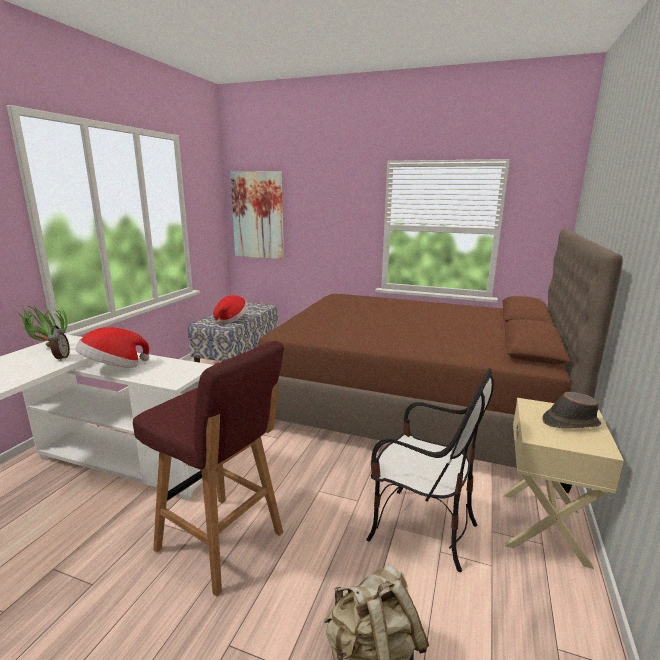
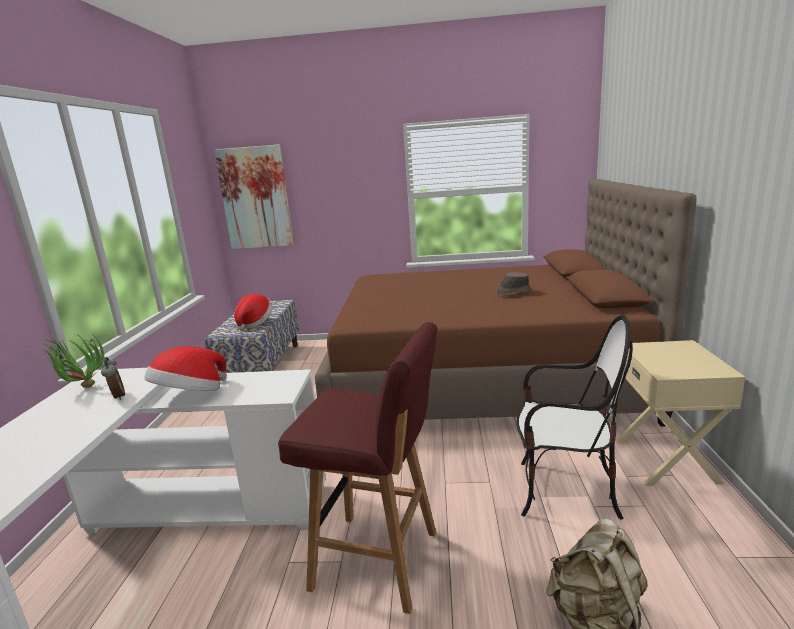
camera: 15 degrees left, 0 degrees up
(570, 422) = (680, 355): brown hat -> brown hat (513, 293)

